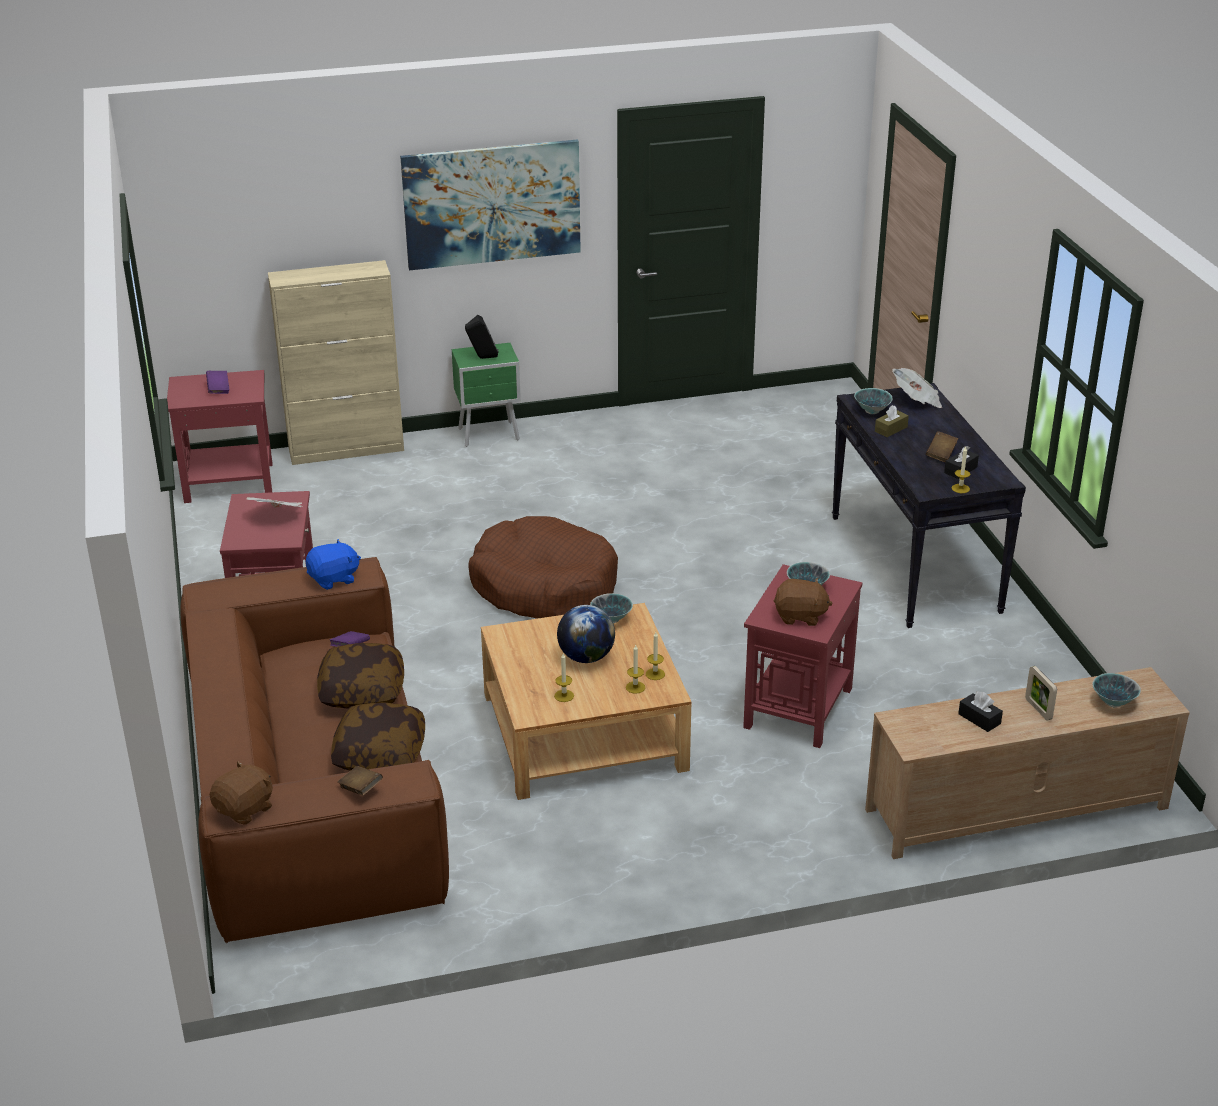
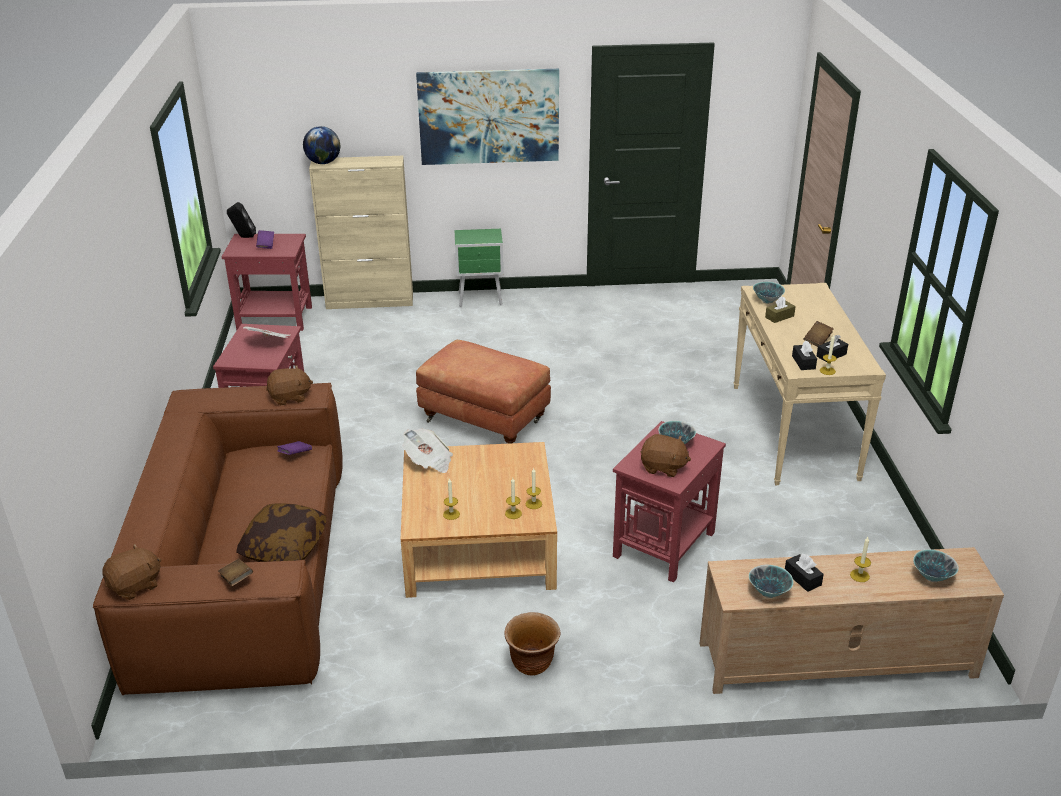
camera: 10 degrees right, 0 degrees up
(334, 579) = (290, 397): blue plush toy -> brown plush toy
(362, 690) = (291, 491): pillow -> none
(482, 358) = (475, 238): black speaker -> black speaker (243, 237)
(544, 587) = (485, 421): brown dog bed -> brown ottoman
(586, 657) = (480, 483): globe -> globe (323, 163)
(611, 619) = (512, 453): bowl -> bowl (769, 593)
(686, 853) = (532, 664): none -> brown planter
(915, 564) = (794, 431): black console table -> beige console table
(917, 400) = (808, 295): newspaper -> newspaper (429, 462)
(931, 481) = (803, 362): none -> black tissue box
(1038, 709) = (859, 575): picture frame -> candle

